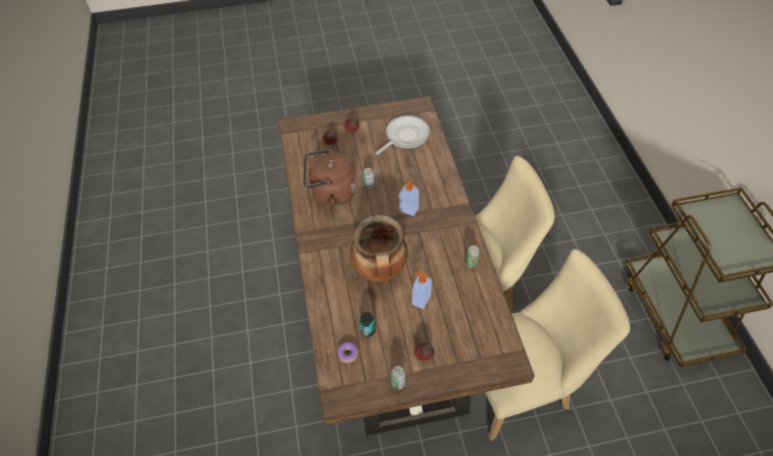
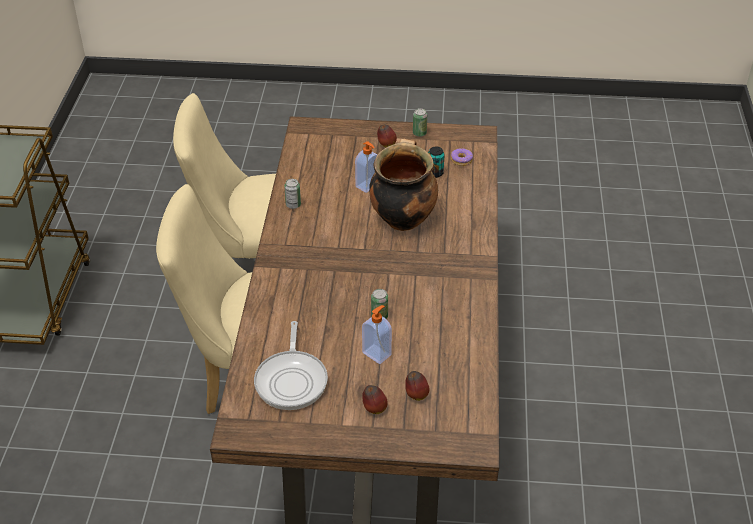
camera: 165 degrees left, 10 degrees down
(330, 193) = (438, 318): brown kettle -> none
(405, 136) = (292, 380): frying pan -> frying pan turned 60 degrees counterclockwise
(408, 210) = (338, 274): soap dispenser -> soap dispenser (377, 353)

